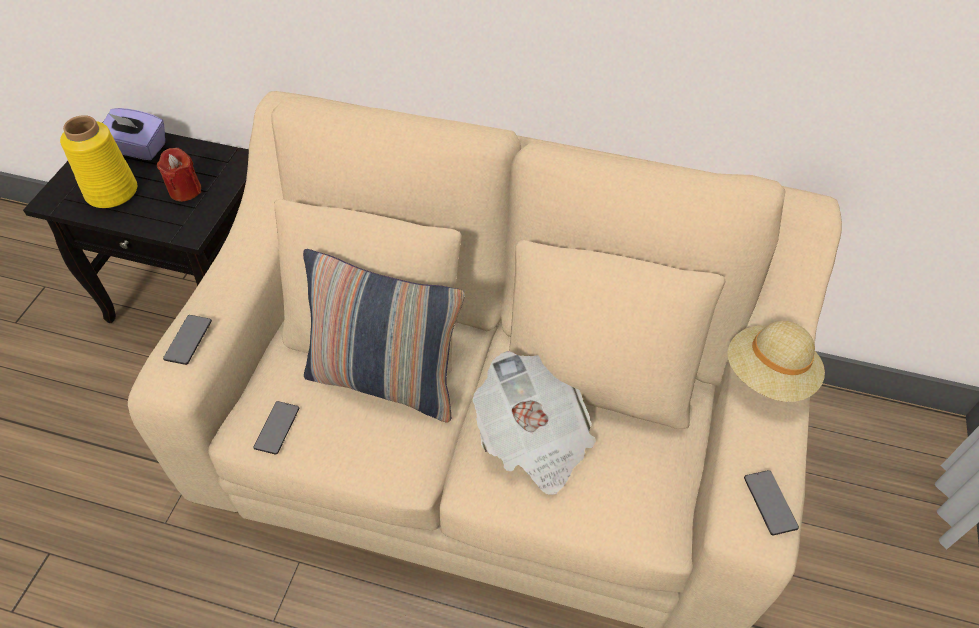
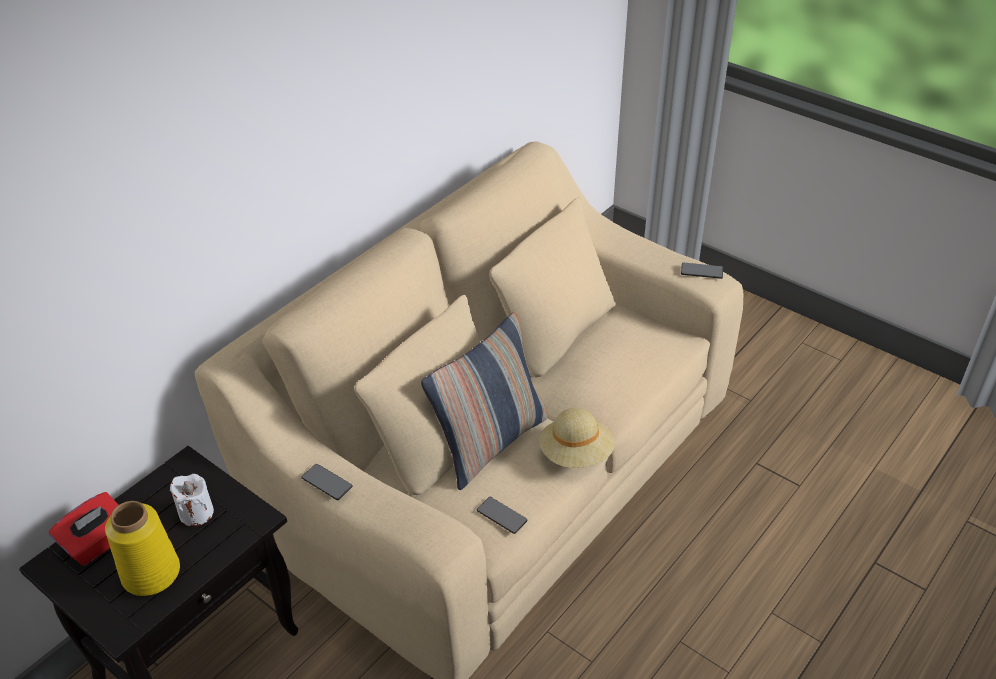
camera: 65 degrees left, 10 degrees down
(138, 148) = (98, 543): purple tissue box -> red tissue box
(185, 190) = (196, 513): red candle -> white candle
(188, 340) = (415, 520): phone -> phone (327, 482)
(533, 438) = (591, 371): newspaper -> none
(769, 376) = (616, 239): beige hat -> beige hat (576, 454)

